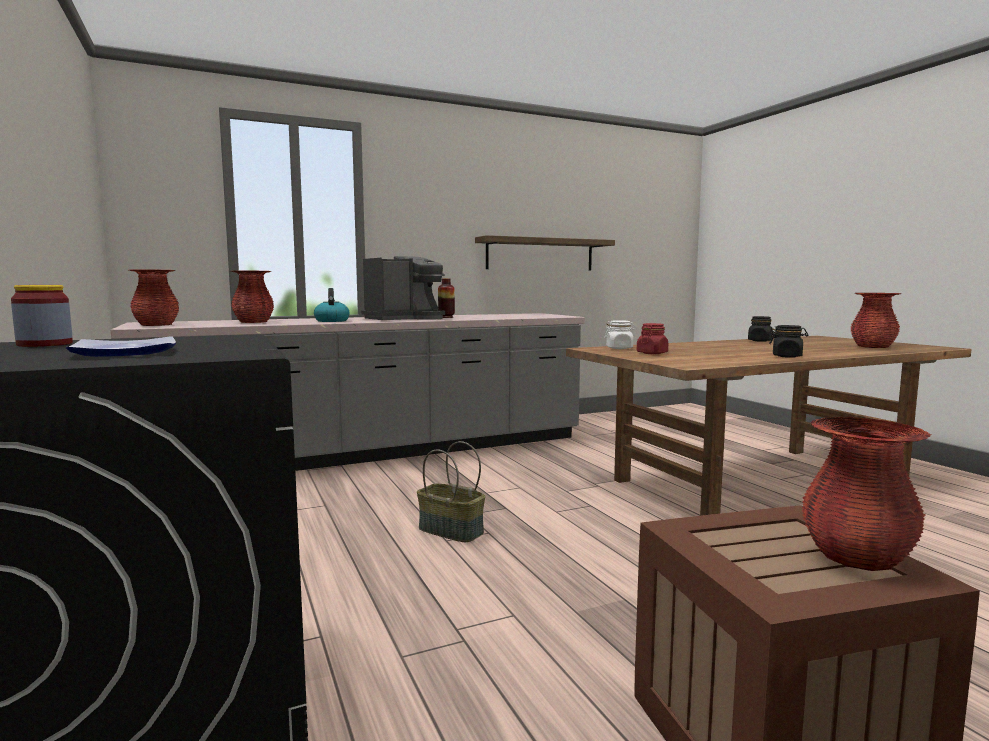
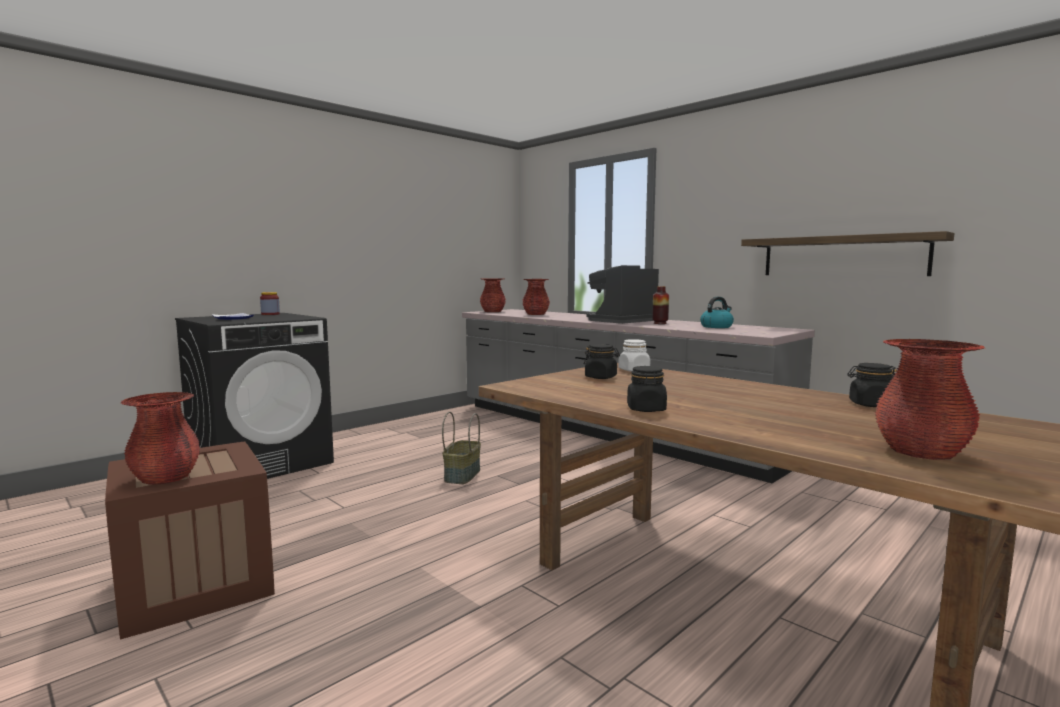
camera: 70 degrees right, 0 degrees up
(331, 321) = (571, 317): kettle -> kettle (716, 327)
(405, 319) = (622, 321): coffee machine -> coffee machine turned 105 degrees clockwise
(652, 353) = (601, 377): red jar -> black jar

